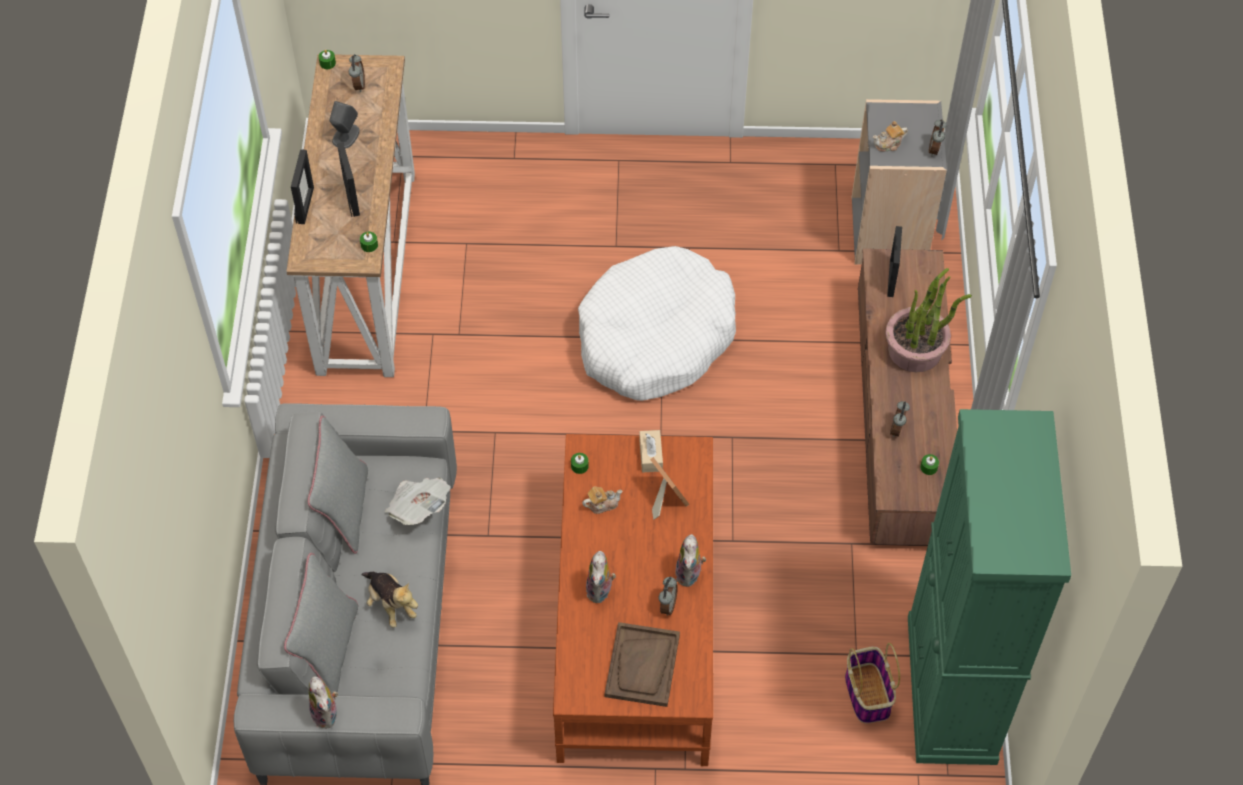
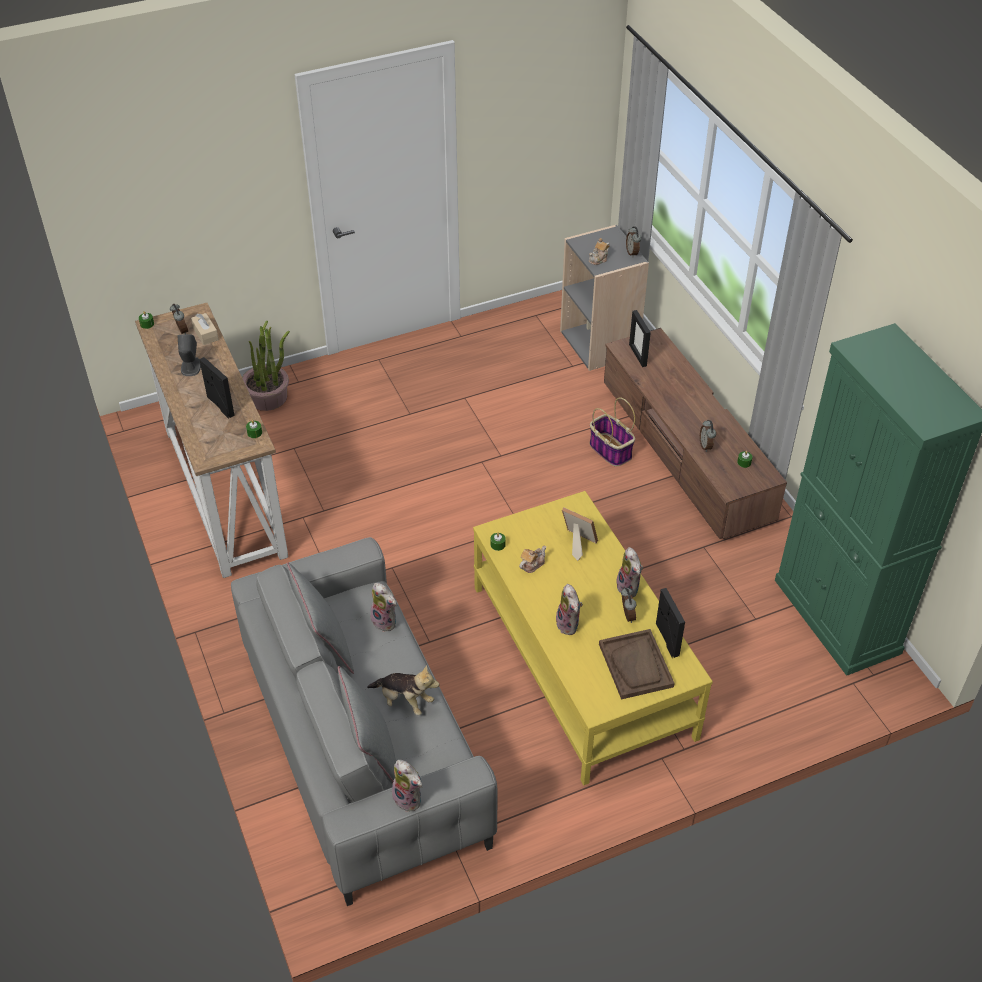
camera: 25 degrees left, 10 degrees down
(305, 205) = (184, 422): picture frame -> picture frame (666, 640)
(418, 508) = (386, 621): newspaper -> plush toy
(635, 622) = (581, 660): brown coffee table -> yellow coffee table
(650, 455) = (547, 518): beige tissue box -> beige tissue box (205, 334)
(655, 337) = (476, 462): white dog bed -> none
(867, 693) = (780, 642): basket -> basket (609, 450)
(915, 350) = (684, 393): potted plant -> potted plant (268, 397)

